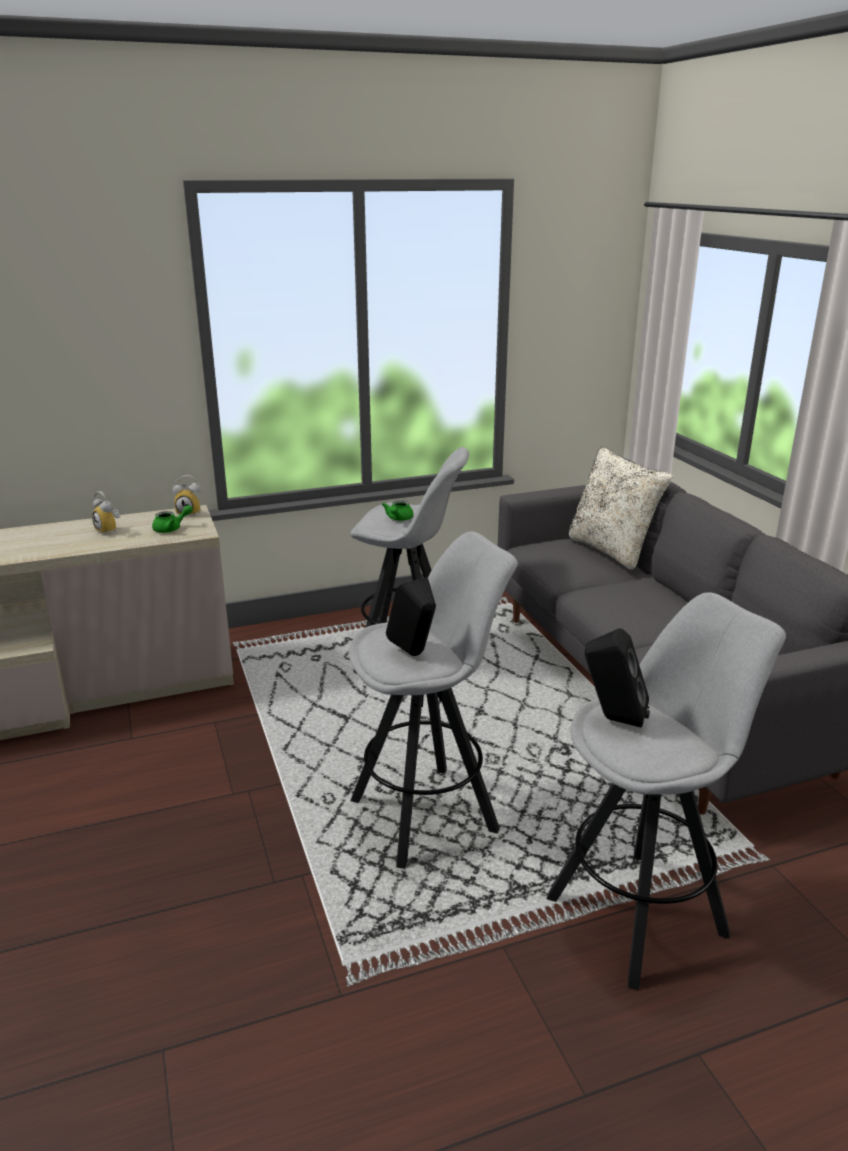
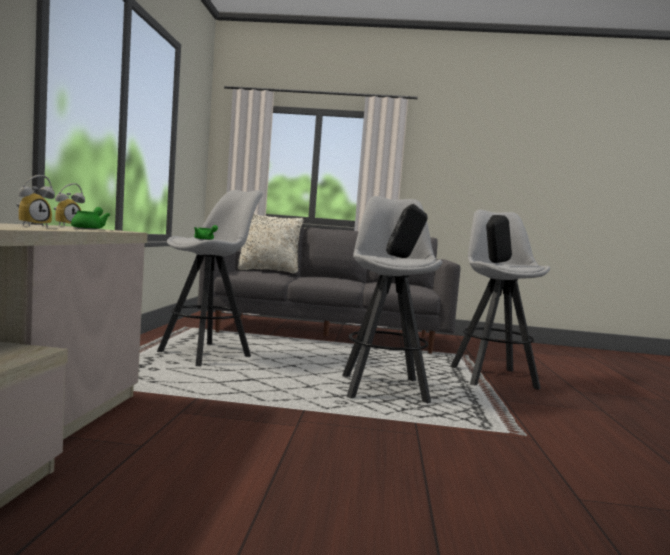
camera: 65 degrees left, 20 degrees down
(110, 531) = (32, 226): alarm clock -> alarm clock turned 45 degrees counterclockwise

